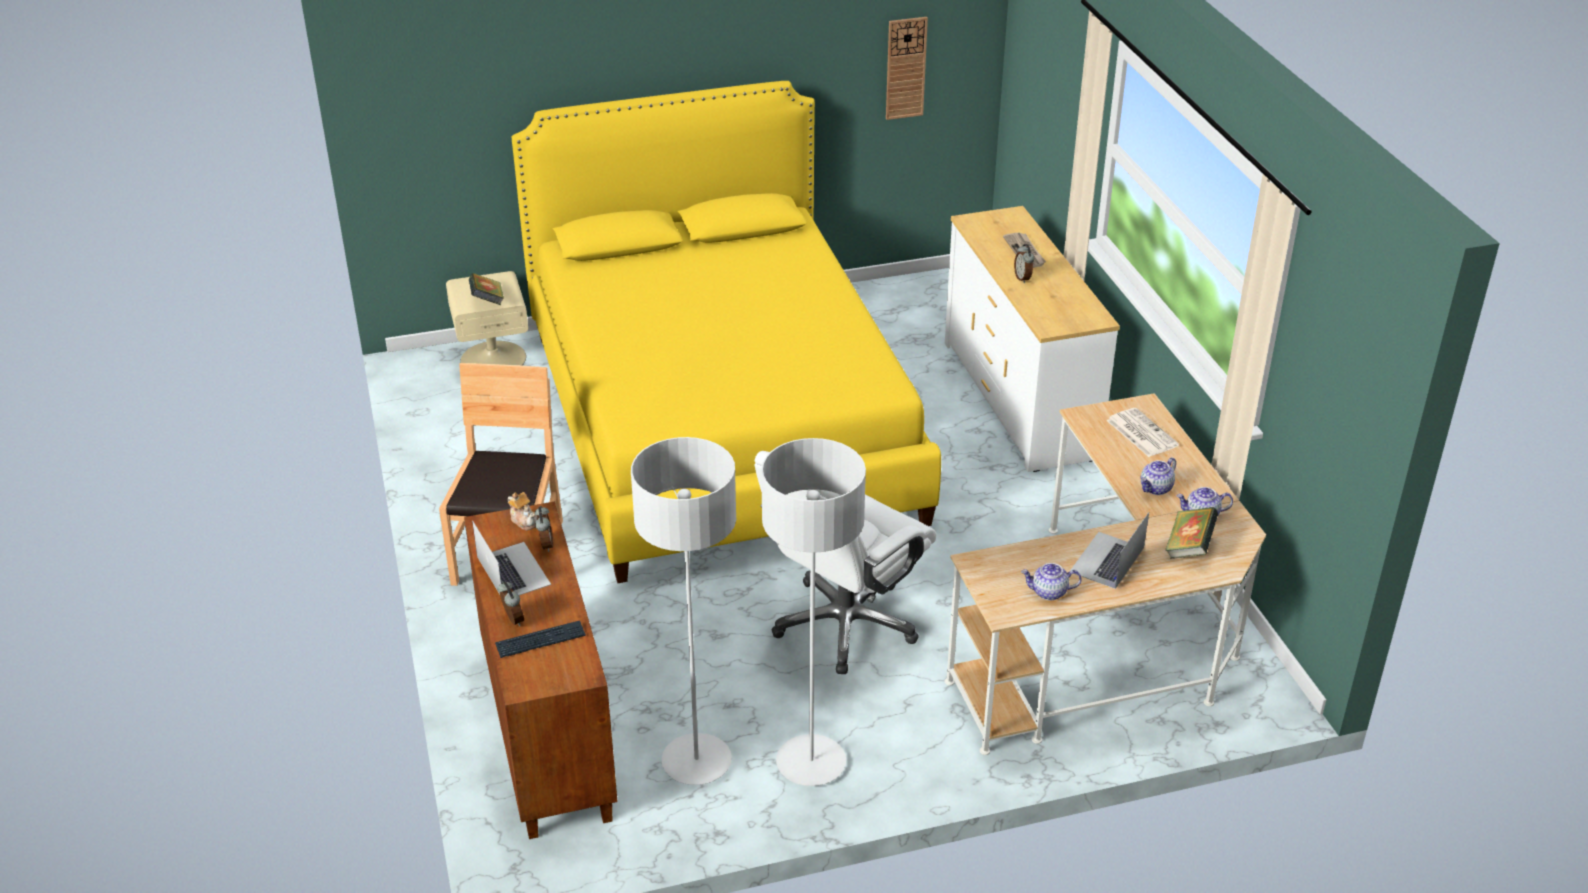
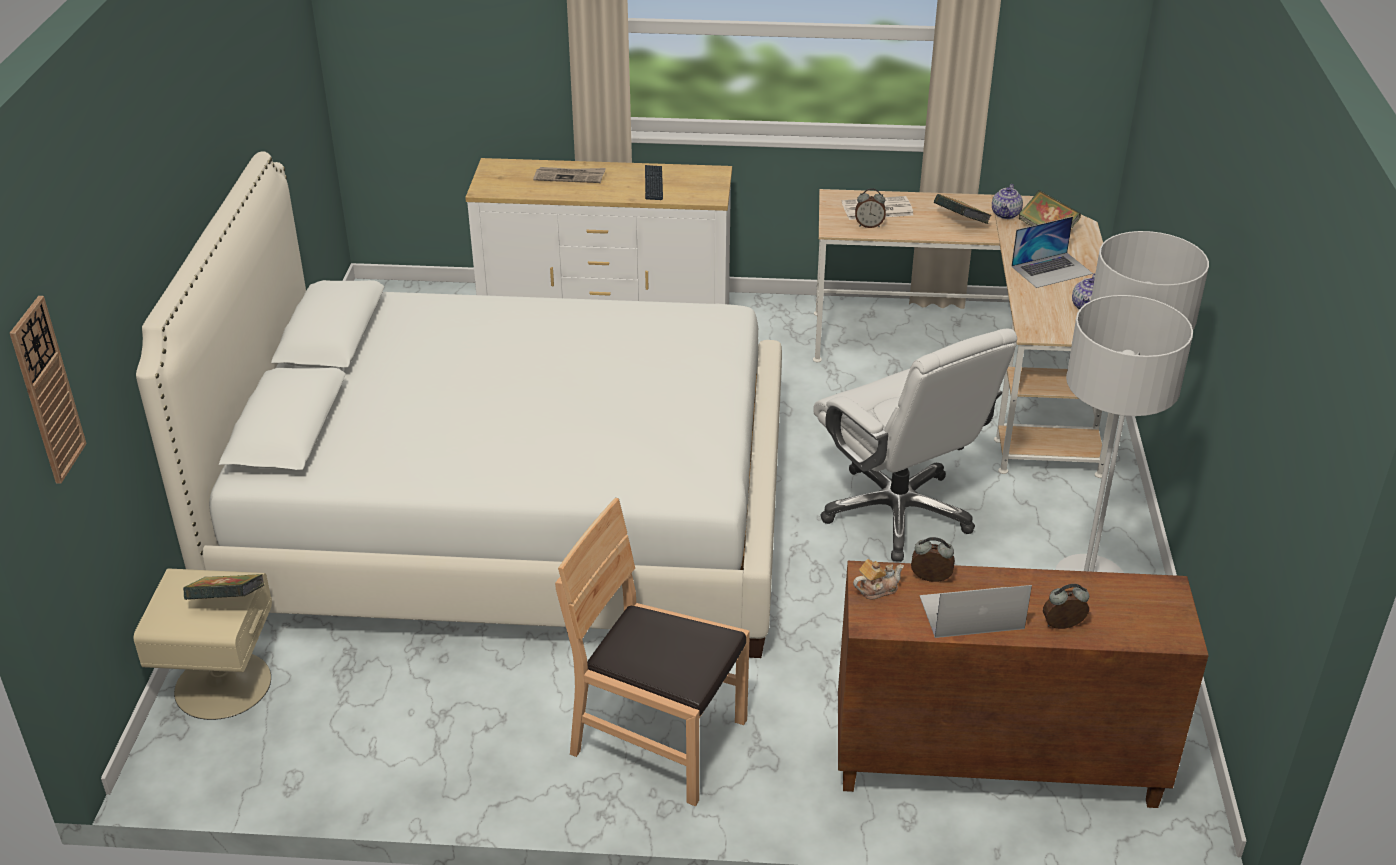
camera: 70 degrees left, 0 degrees up
(540, 641) = (1104, 611): keyboard -> keyboard (653, 183)
(721, 423) = (511, 518): yellow bed -> white bed
(905, 68) = (287, 93): wall clock -> wall clock (47, 391)
(1023, 278) = (617, 189): alarm clock -> alarm clock (869, 225)
(1107, 560) = (1051, 270): laptop -> laptop turned 75 degrees counterclockwise
(1156, 488) = (960, 223): teapot -> book

